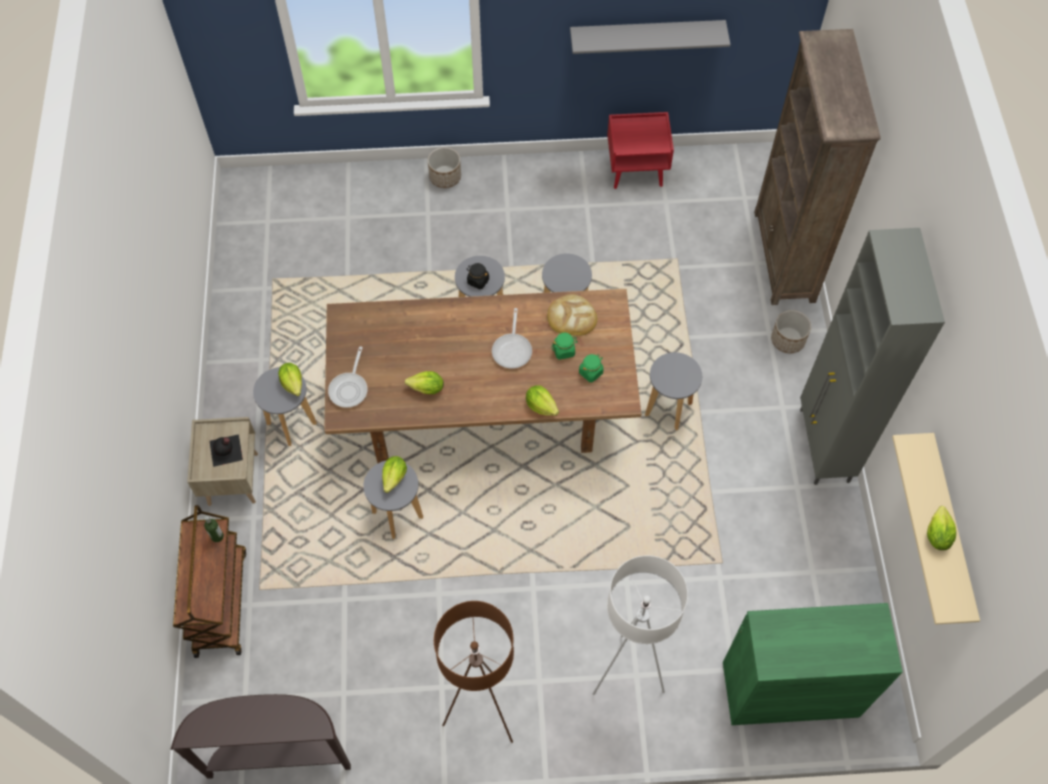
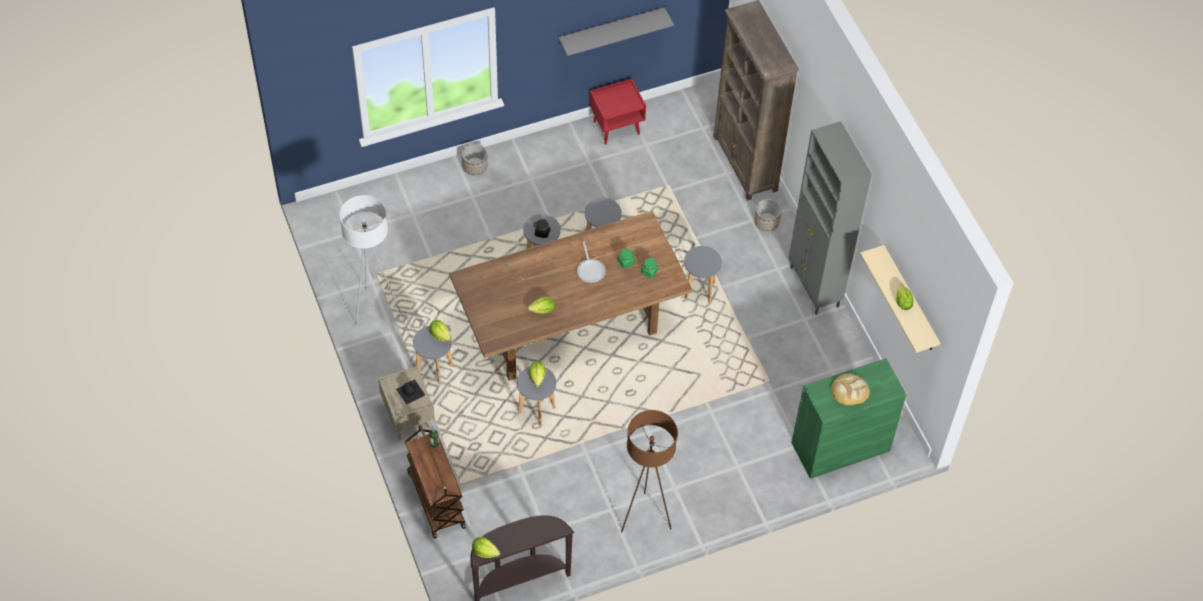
camera: 20 degrees left, 5 degrees down
(350, 388) = (490, 324): frying pan -> none
(541, 406) = (624, 301): lettuce -> lettuce (484, 551)
(571, 317) = (622, 239): bread -> bread (849, 391)
(627, 674) = (731, 467): white floor lamp -> white floor lamp (375, 310)

